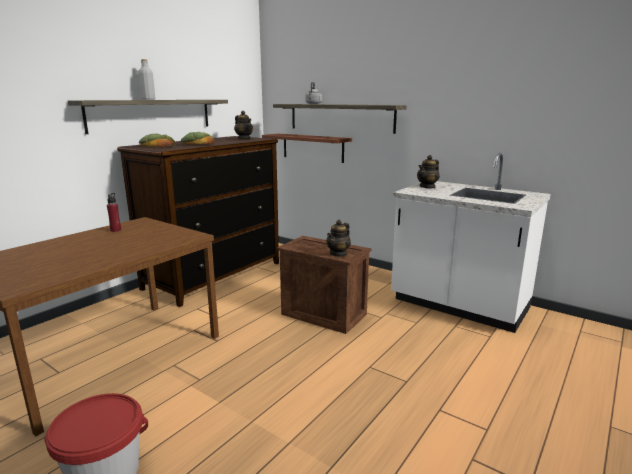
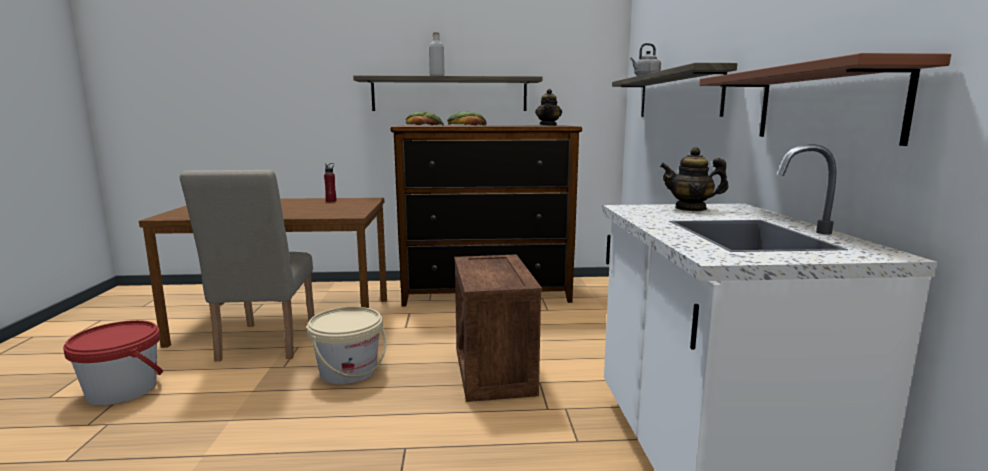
camera: 50 degrees right, 5 degrees down
(140, 378) = (264, 344): none -> beige chair
(251, 356) = (348, 371): none -> beige bucket
(312, 147) = (653, 144): brown shelf -> brown shelf (824, 105)
(338, 253) = (486, 280): teapot -> none

